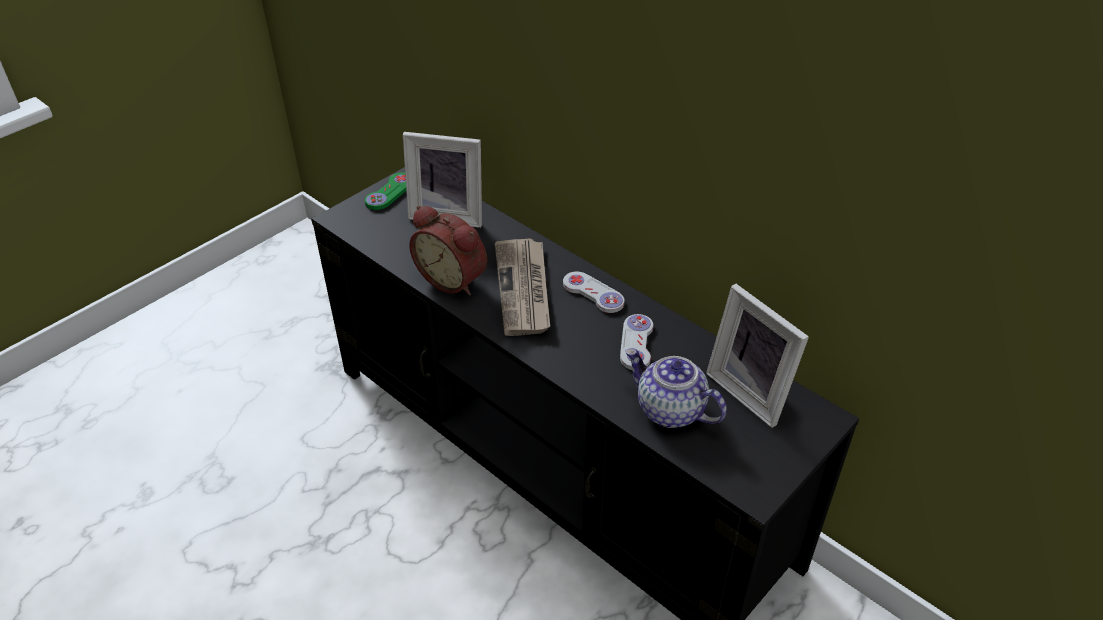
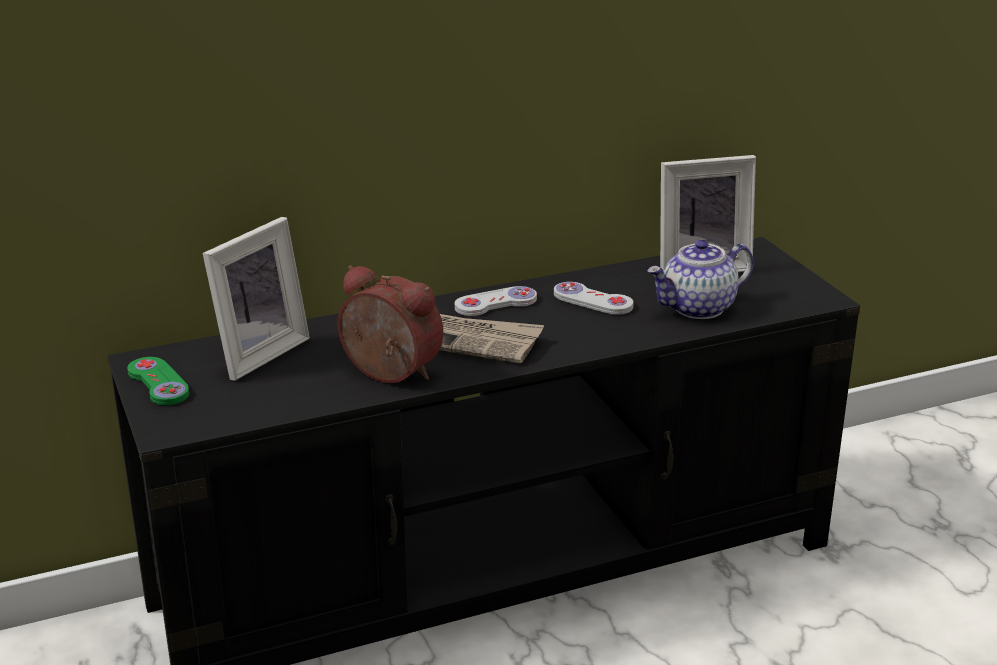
camera: 65 degrees left, 15 degrees down
(454, 278) = (388, 374): alarm clock -> alarm clock turned 120 degrees counterclockwise

